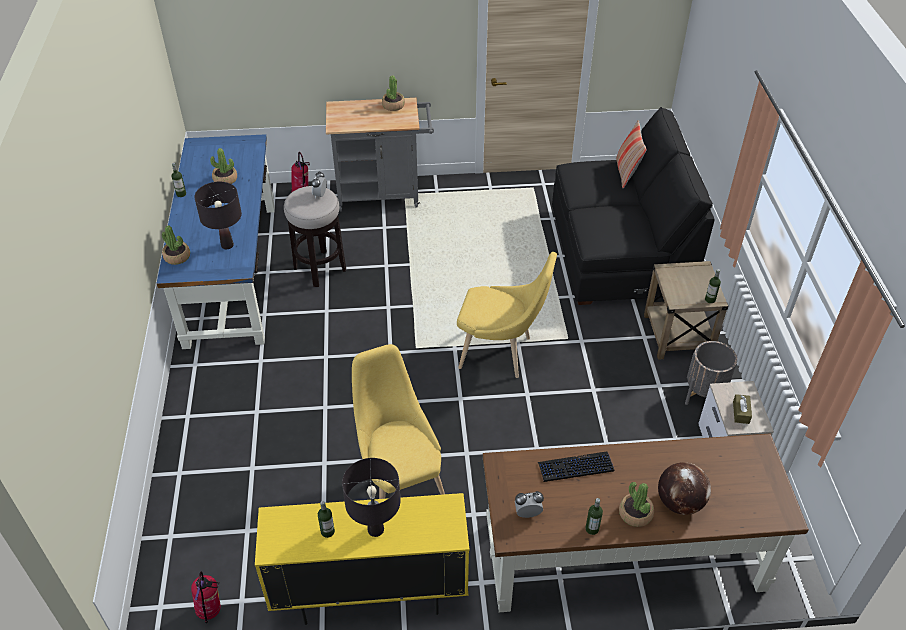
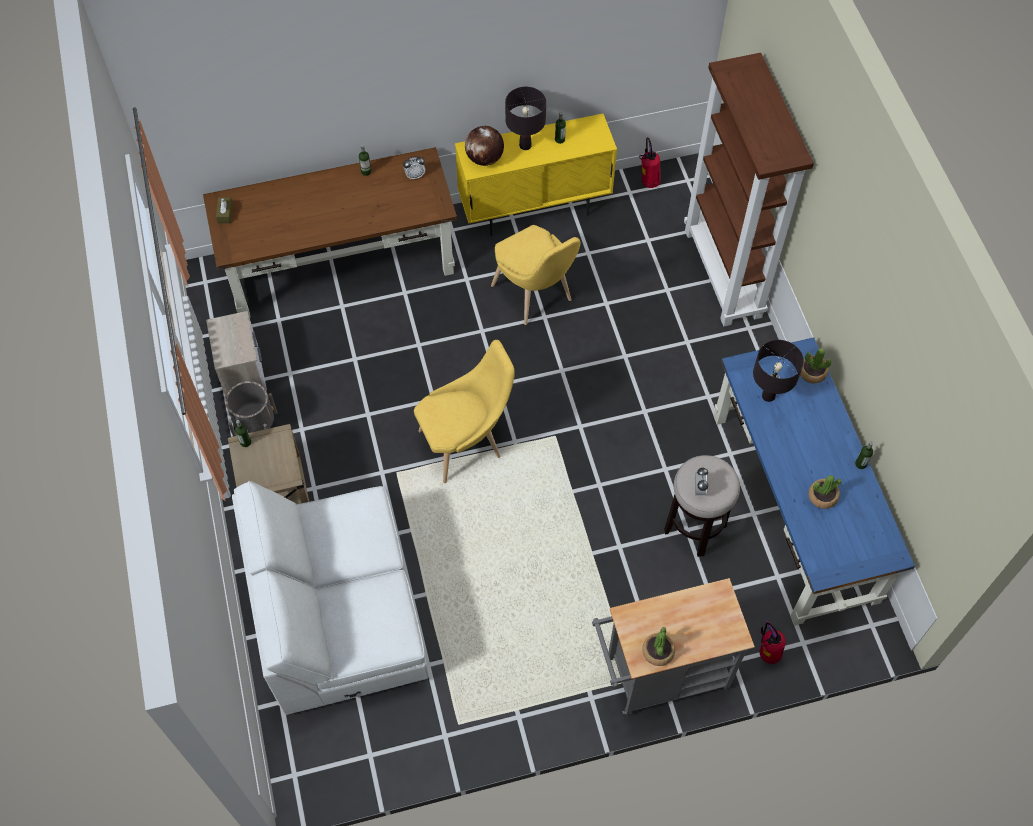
camera: 170 degrees right, 15 degrees up
(181, 476) = (724, 274): none -> brown bookcase
(500, 353) = (465, 443): yellow chair -> yellow chair turned 150 degrees clockwise
(575, 467) = (380, 214): keyboard -> none
(618, 253) = (340, 613): black sofa -> white sofa
(626, 173) = (329, 638): pillow -> none
(635, 514) = (333, 186): potted plant -> none
(679, 502) = (298, 199): globe -> globe (484, 159)
(741, 412) = (232, 333): brown tissue box -> brown tissue box (225, 213)

